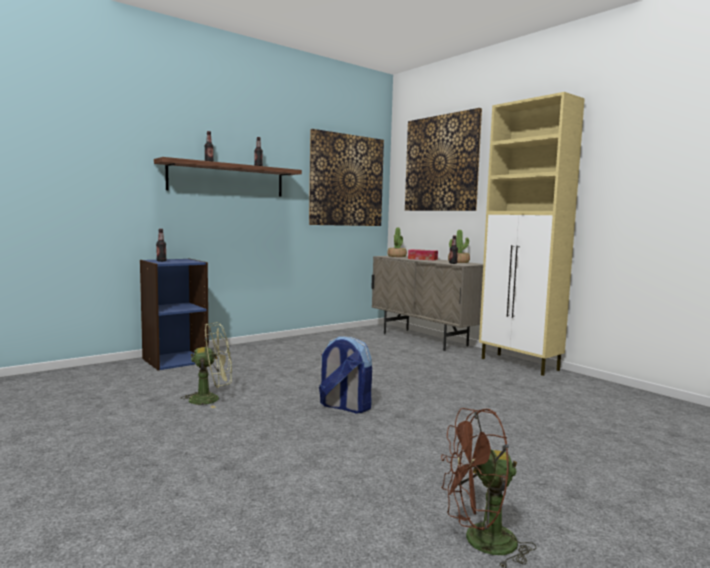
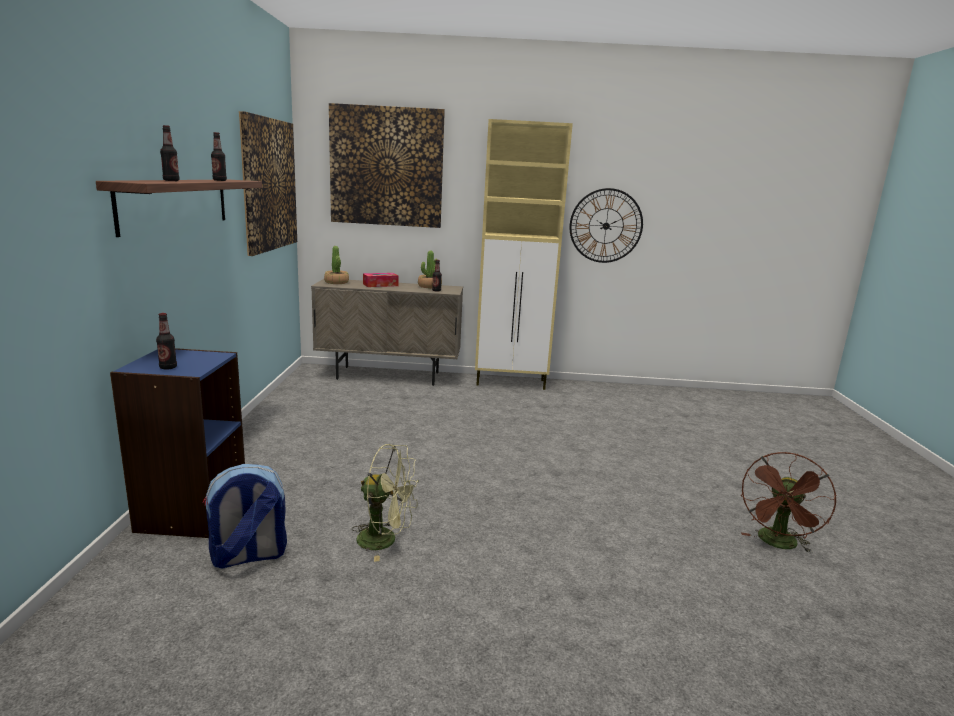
camera: 50 degrees left, 10 degrees up
(211, 399) = (385, 540): green fan -> green fan turned 75 degrees clockwise
(344, 407) = (506, 485): backpack -> backpack (248, 556)
(631, 198) = (606, 226): none -> wall clock

